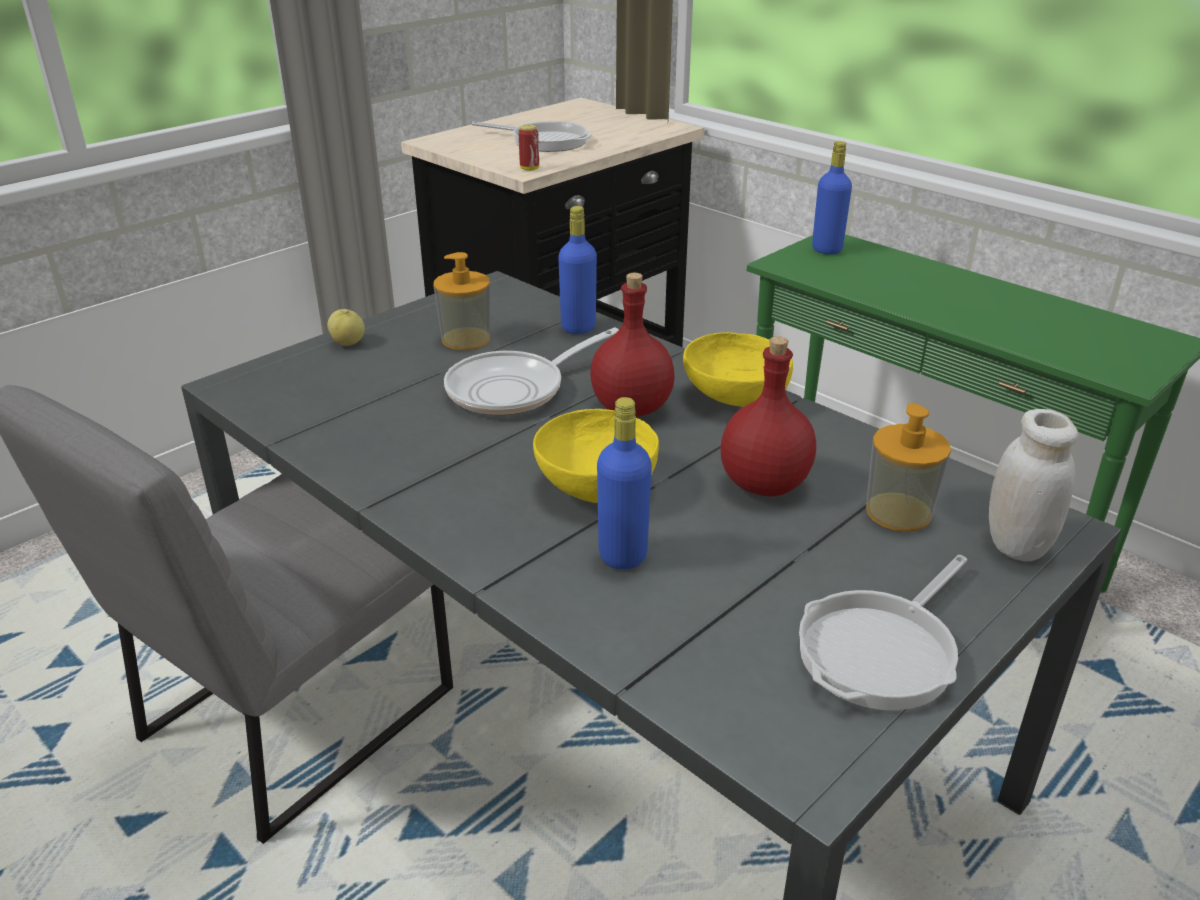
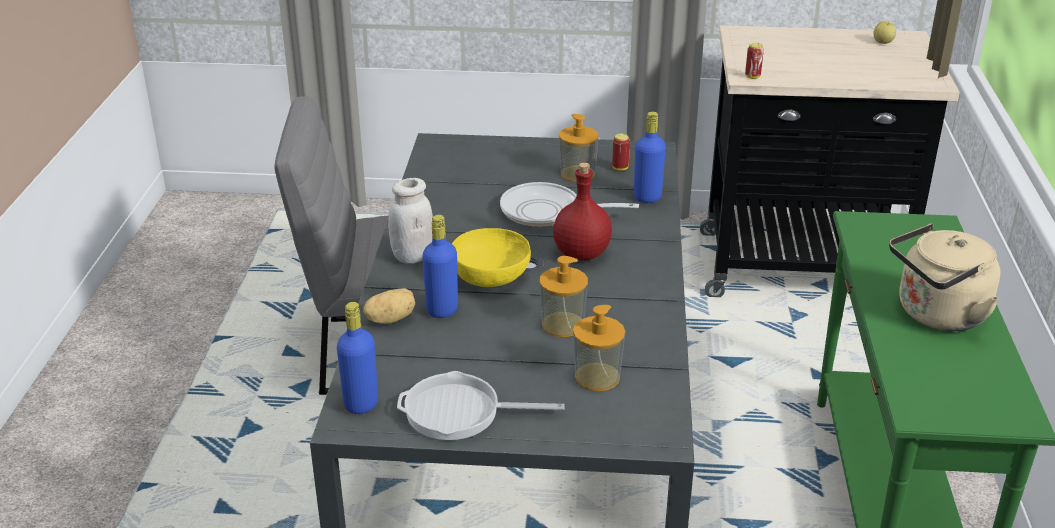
camera: 50 degrees right, 0 degrees up
(348, 343) = (520, 147): apple -> apple (883, 42)
(497, 314) = (620, 168): none -> can
(545, 141) = (810, 59): frying pan -> none
(588, 607) = (390, 319): none -> potato
(734, 396) = (646, 278): yellow bowl -> none
(763, 485) = (562, 324): red bottle -> soap dispenser
(827, 249) = (915, 229): blue bottle -> blue bottle (361, 404)
(976, 301) = (937, 315): none -> beige kettle
(1016, 545) = (618, 427): white jar -> white jar (412, 256)

